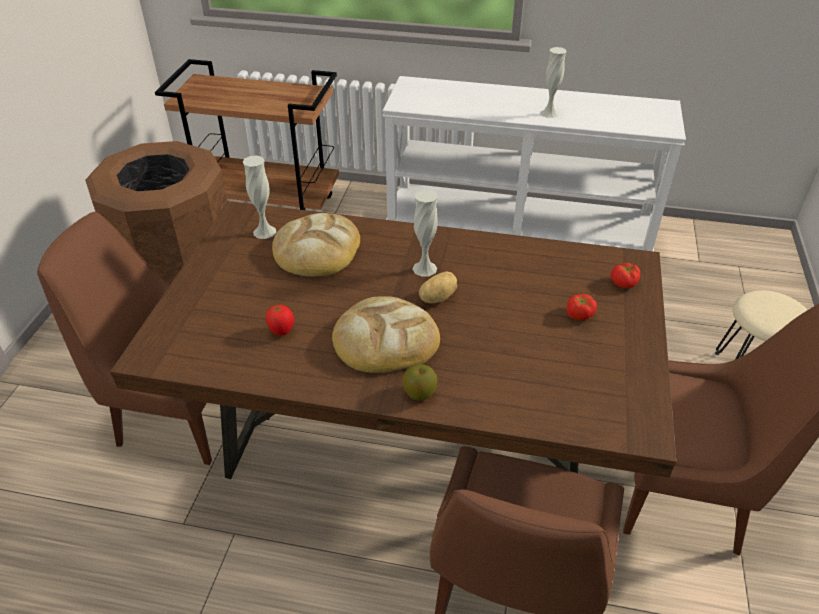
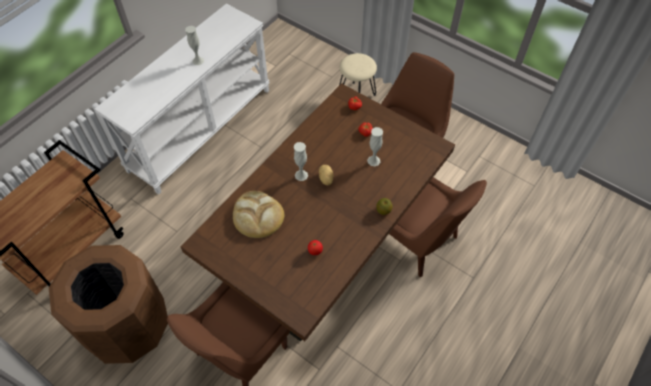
camera: 65 degrees left, 15 degrees up
(264, 232) = (225, 236): white vase -> white vase (373, 161)
(385, 340) = (343, 211): bread -> none

